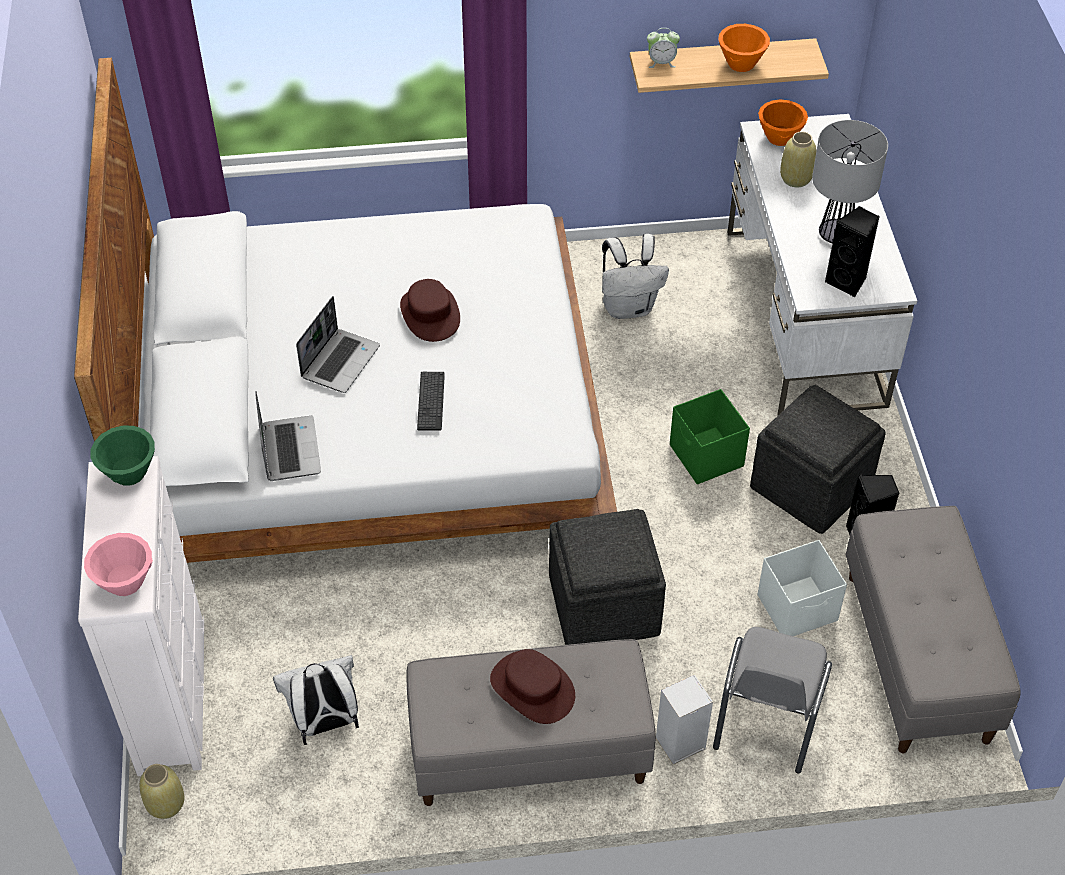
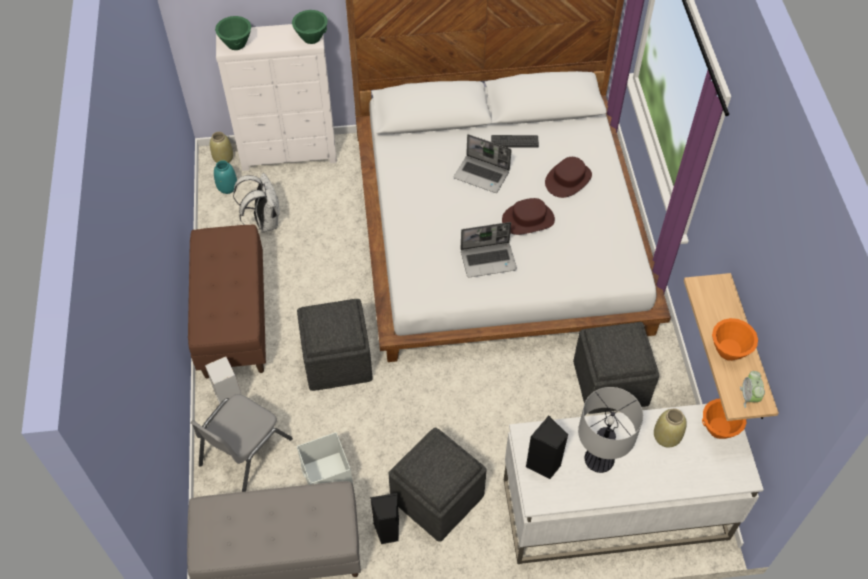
camera: 90 degrees right, 5 degrees up
(125, 583) = (236, 44): pink bowl -> green bowl
(239, 789) = (228, 187): none -> turquoise vase
(289, 449) = (409, 155): laptop -> laptop (489, 260)
(431, 401) = (447, 222): keyboard -> keyboard (514, 141)
(528, 753) = (233, 318): grey bench -> brown bench
(533, 688) = (228, 283): brown hat -> brown hat (568, 180)
(629, 307) = (611, 383): white backpack -> grey ottoman
(661, 62) = (720, 294): alarm clock -> alarm clock (749, 397)
(706, 457) = (463, 428): green storage box -> none
(768, 714) = (244, 451): grey chair -> grey chair turned 75 degrees counterclockwise

